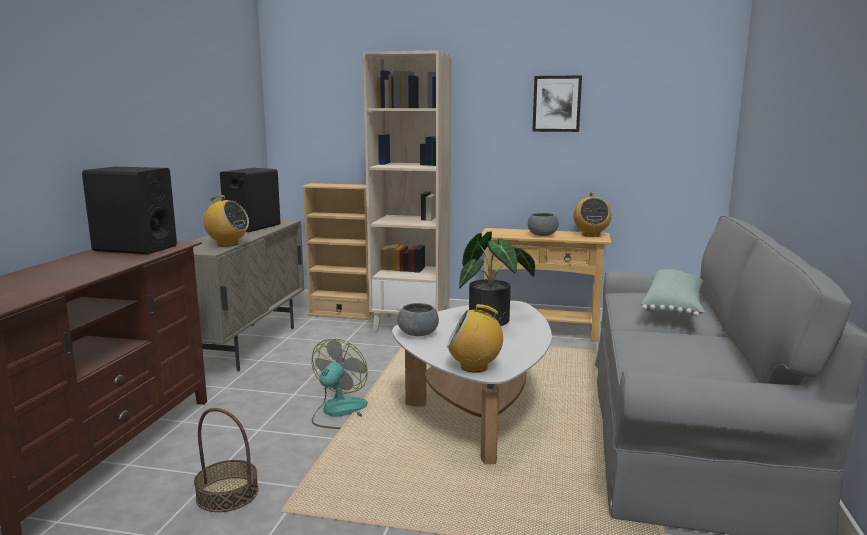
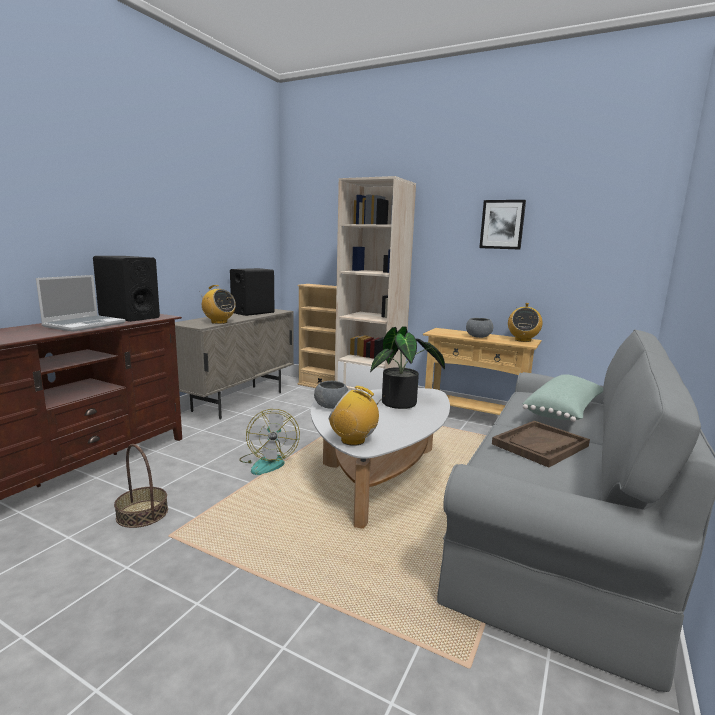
camera: 15 degrees right, 0 degrees up
(96, 264) = (85, 325): none -> laptop
(339, 413) = (268, 462): fan -> fan turned 135 degrees clockwise
(676, 344) = (540, 445): none -> brown tray

